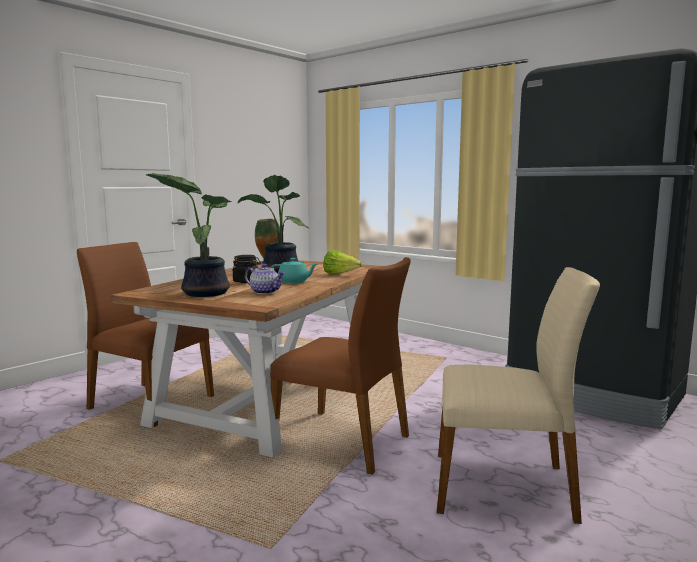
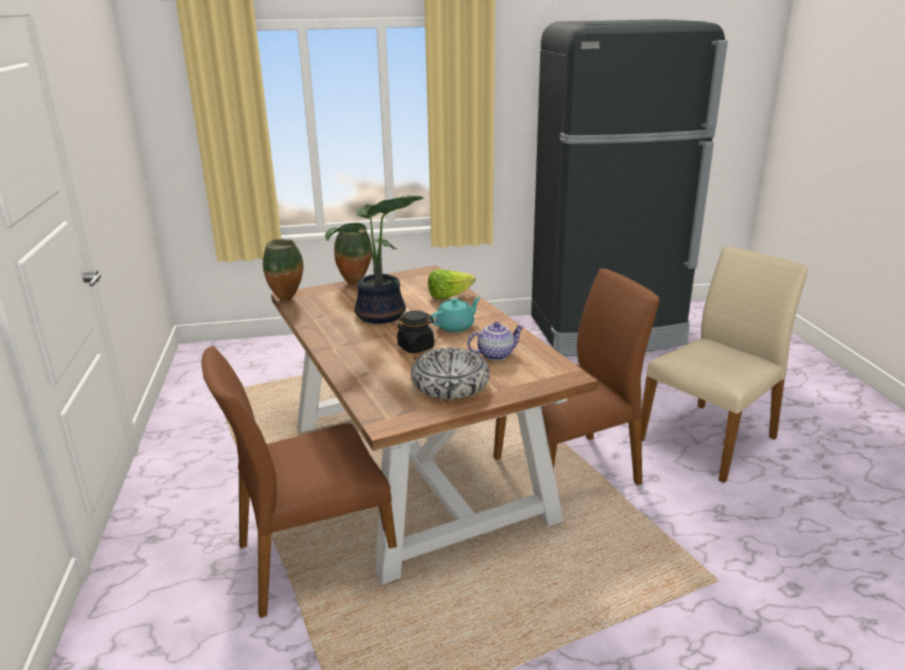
camera: 50 degrees left, 15 degrees up
(204, 292) = (450, 384): potted plant -> bowl
(319, 262) = (355, 283): none -> vase

